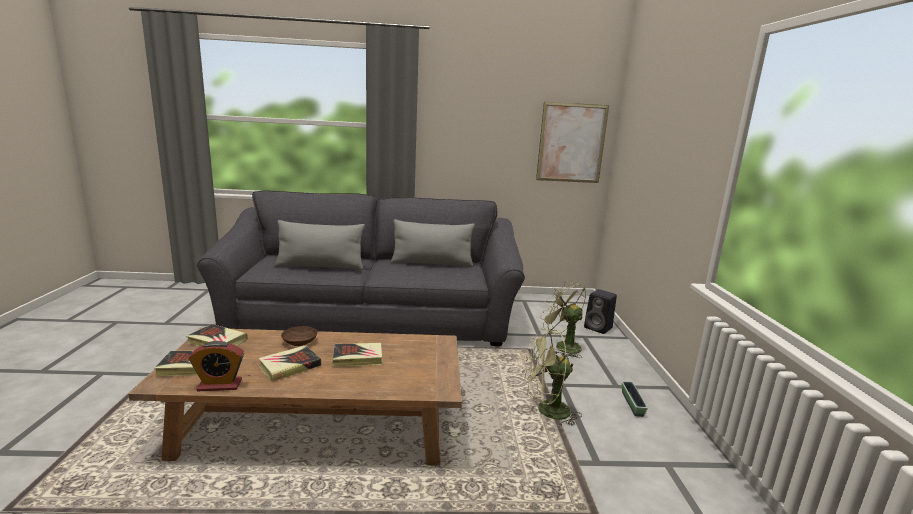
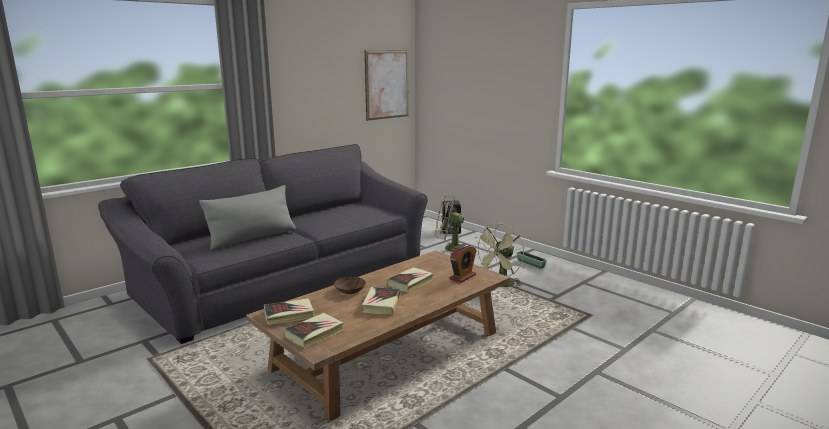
camera: 40 degrees left, 0 degrees up
(219, 385) = (365, 331): alarm clock -> alarm clock (462, 277)
(432, 263) = (334, 210): grey pillow -> none

